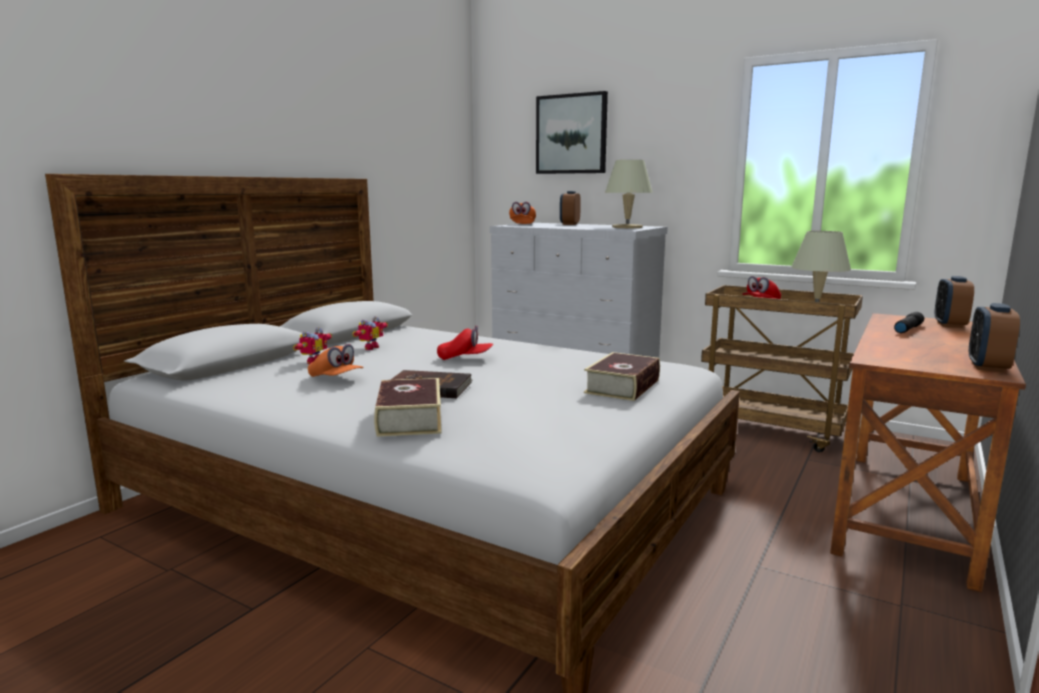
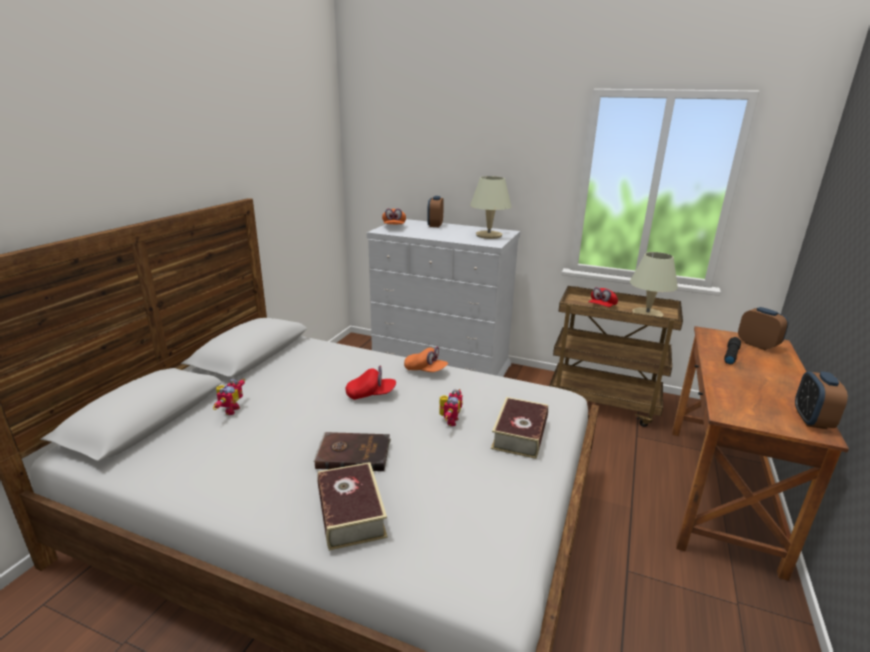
camera: 10 degrees left, 10 degrees up
(336, 379) = (261, 441): orange cap -> orange cap (425, 370)
(369, 347) = (277, 380): toy robot -> toy robot (449, 420)
(571, 134) = (434, 142): picture -> none
(949, 324) = (757, 345): alarm clock -> alarm clock turned 135 degrees clockwise

